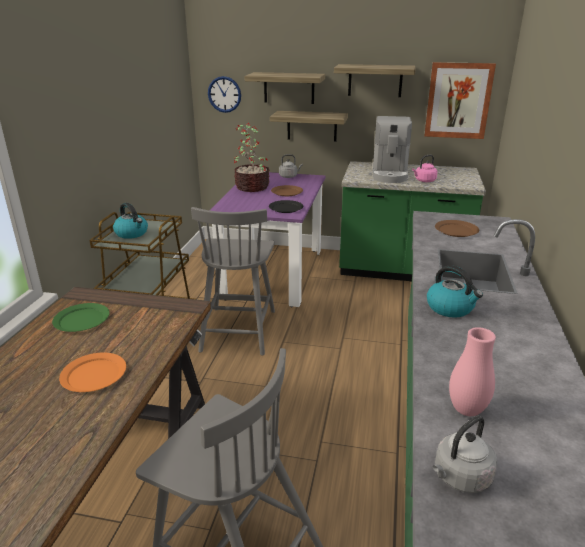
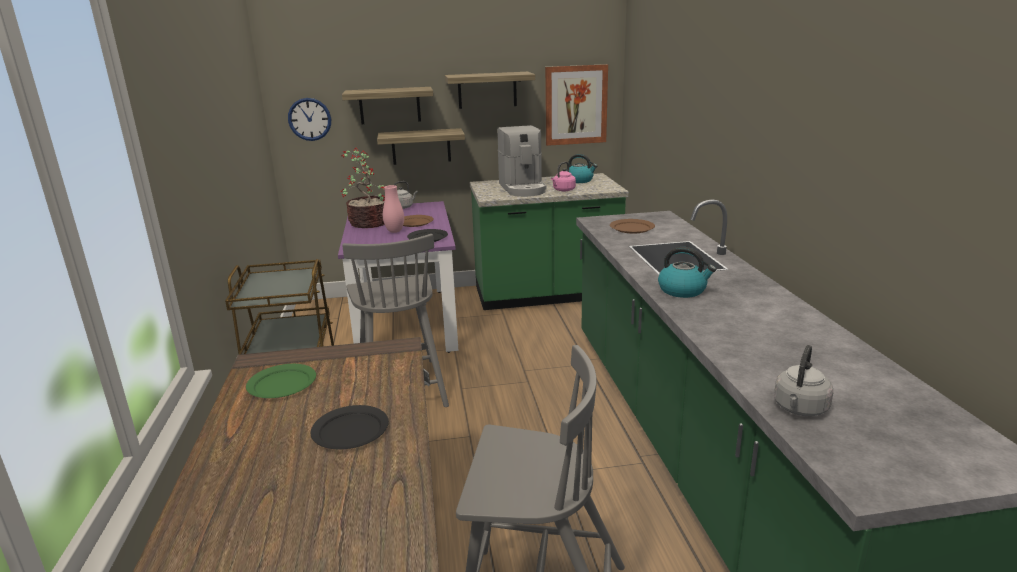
camera: 20 degrees left, 5 degrees down
(94, 374) = (350, 430): orange plate -> black plate
(132, 233) = (269, 287): kettle -> kettle (580, 180)
(466, 410) = (763, 362): pink vase -> pink vase (394, 231)

